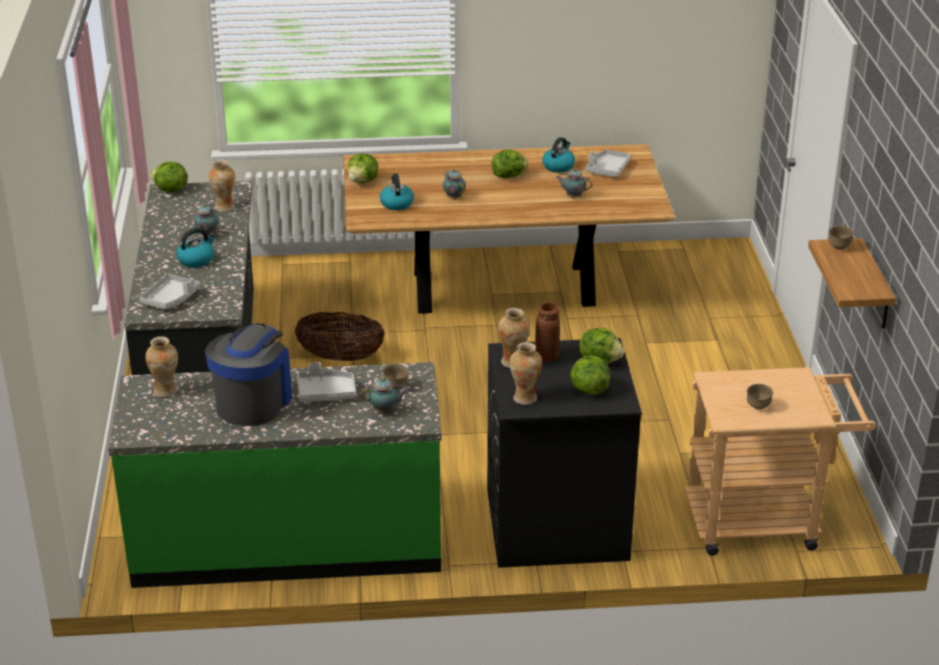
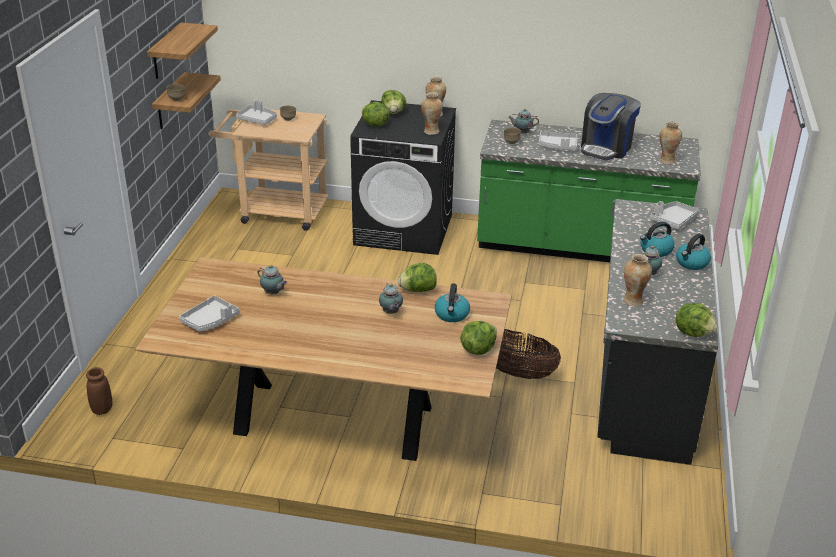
camera: 165 degrees left, 0 degrees up
(509, 176) = (318, 329): lettuce -> lettuce (417, 290)
(547, 356) = (407, 131): brown vase -> brown vase (102, 409)
(558, 166) = (257, 333): kettle -> kettle (691, 263)
(800, 395) = (257, 120): none -> grey tray
(887, 226) = (166, 52): none -> shelf

